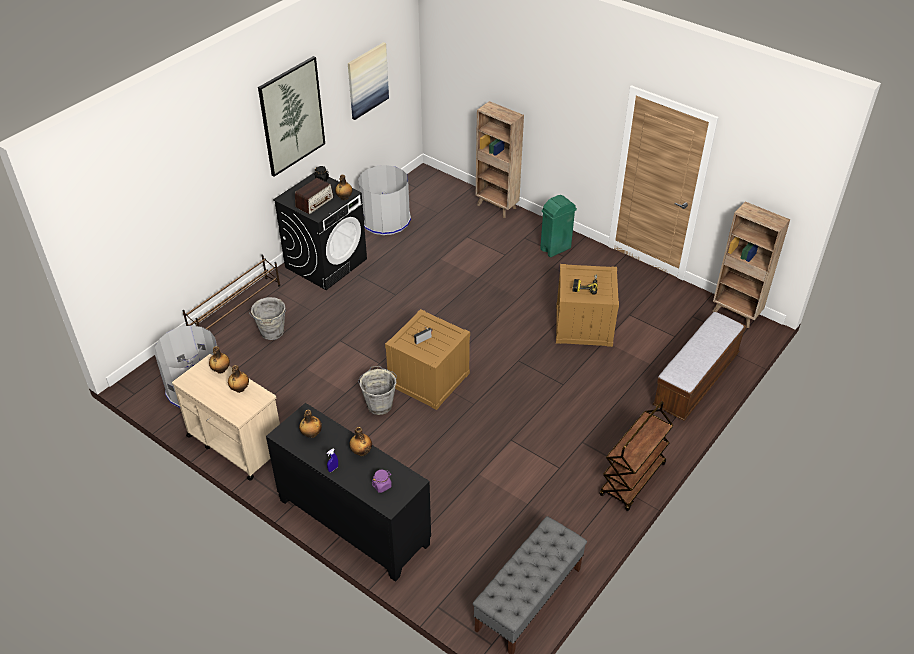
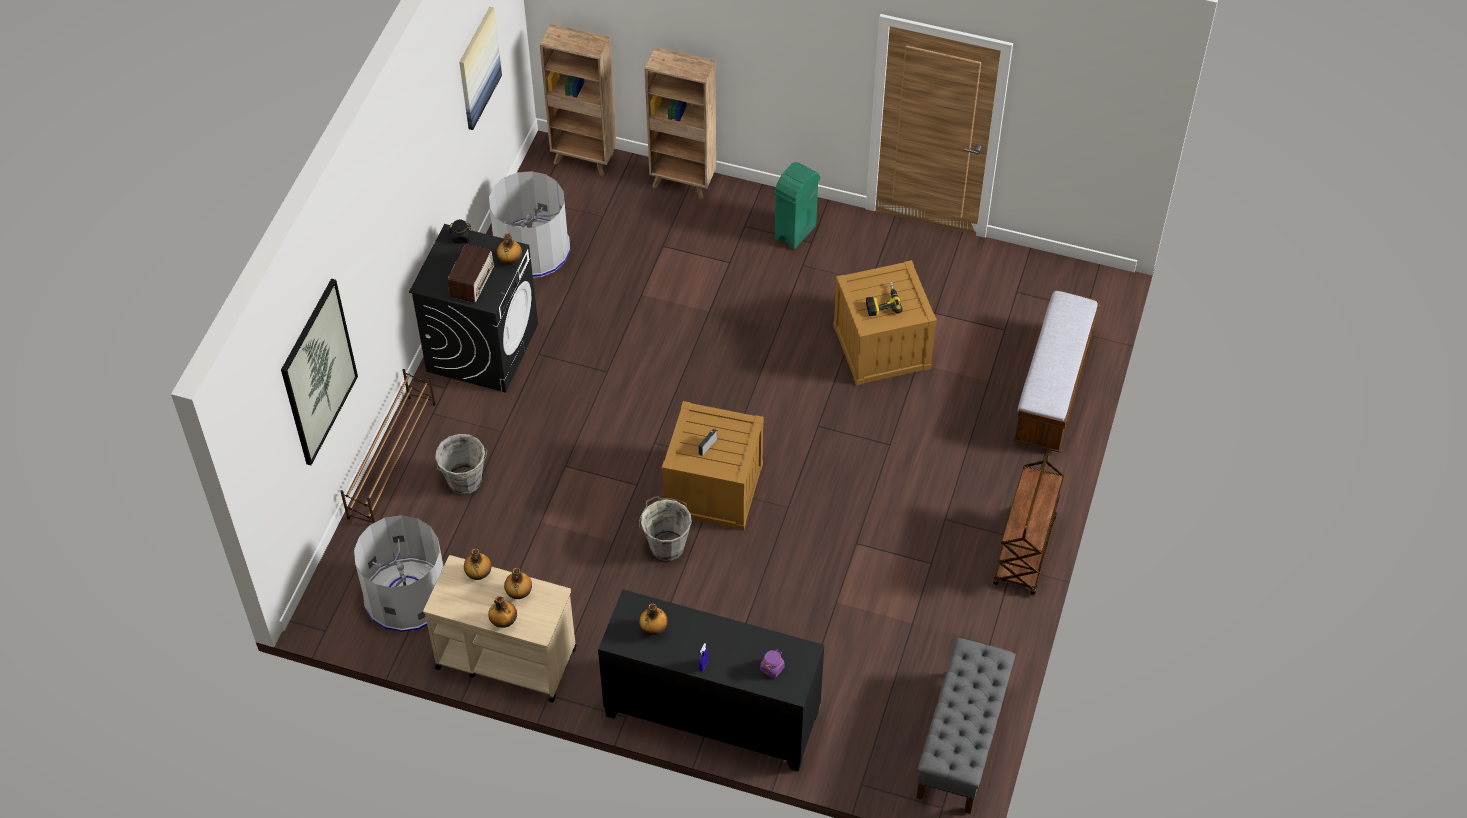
camera: 20 degrees left, 10 degrees up
(292, 116) = (415, 171): picture -> picture (318, 372)
(361, 452) = (726, 633): bottle -> bottle (504, 622)
(736, 314) = (1071, 272): brown bookcase -> brown bookcase (584, 159)

